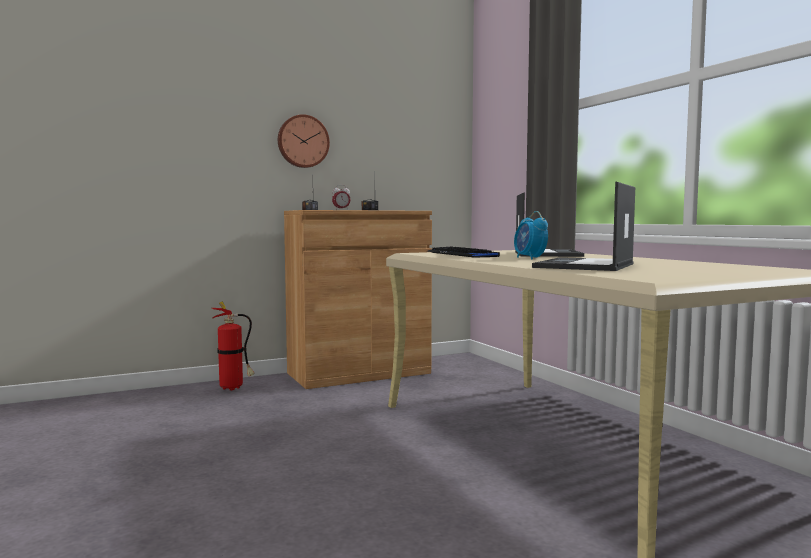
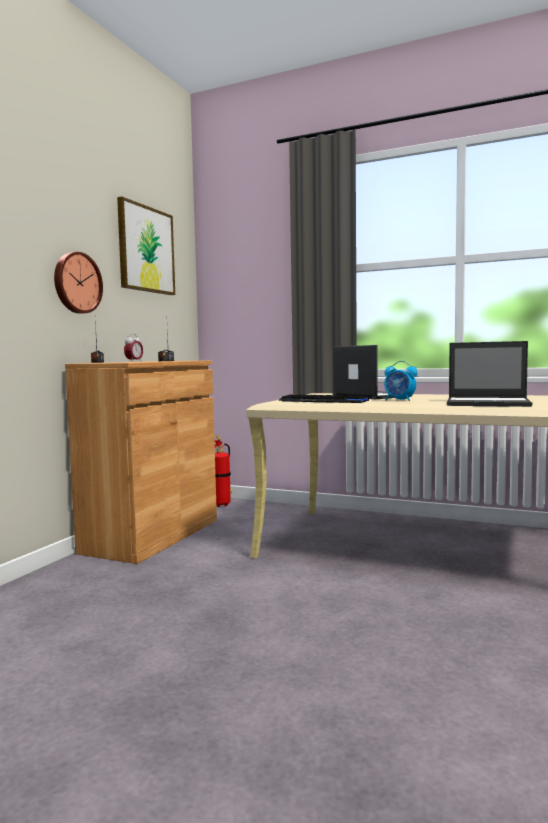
camera: 40 degrees left, 0 degrees up
(234, 388) = (53, 585): fire extinguisher -> fire extinguisher (222, 504)
(394, 104) = (146, 249): none -> picture
(585, 266) = (488, 403): laptop -> laptop turned 60 degrees counterclockwise

